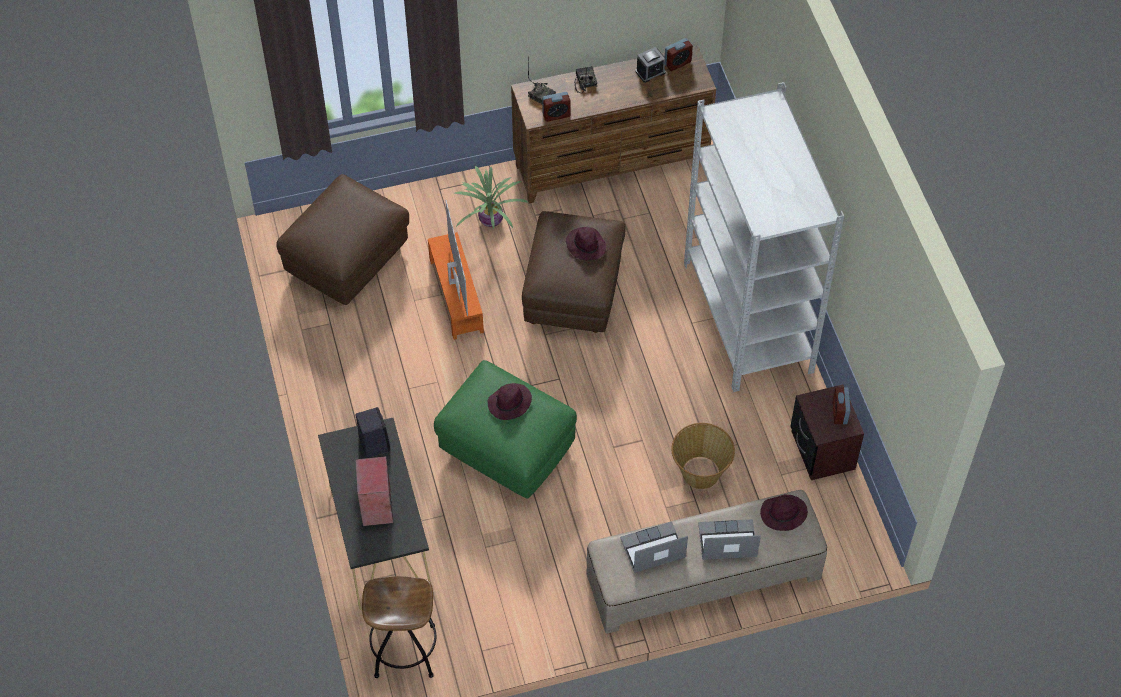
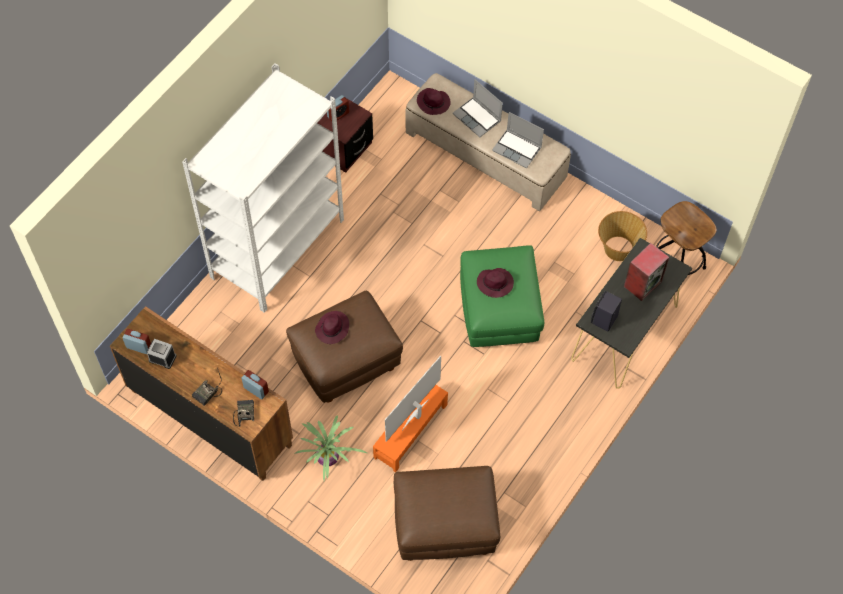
camera: 130 degrees left, 5 degrees up
(700, 472) = (417, 200): basket -> basket (618, 249)

